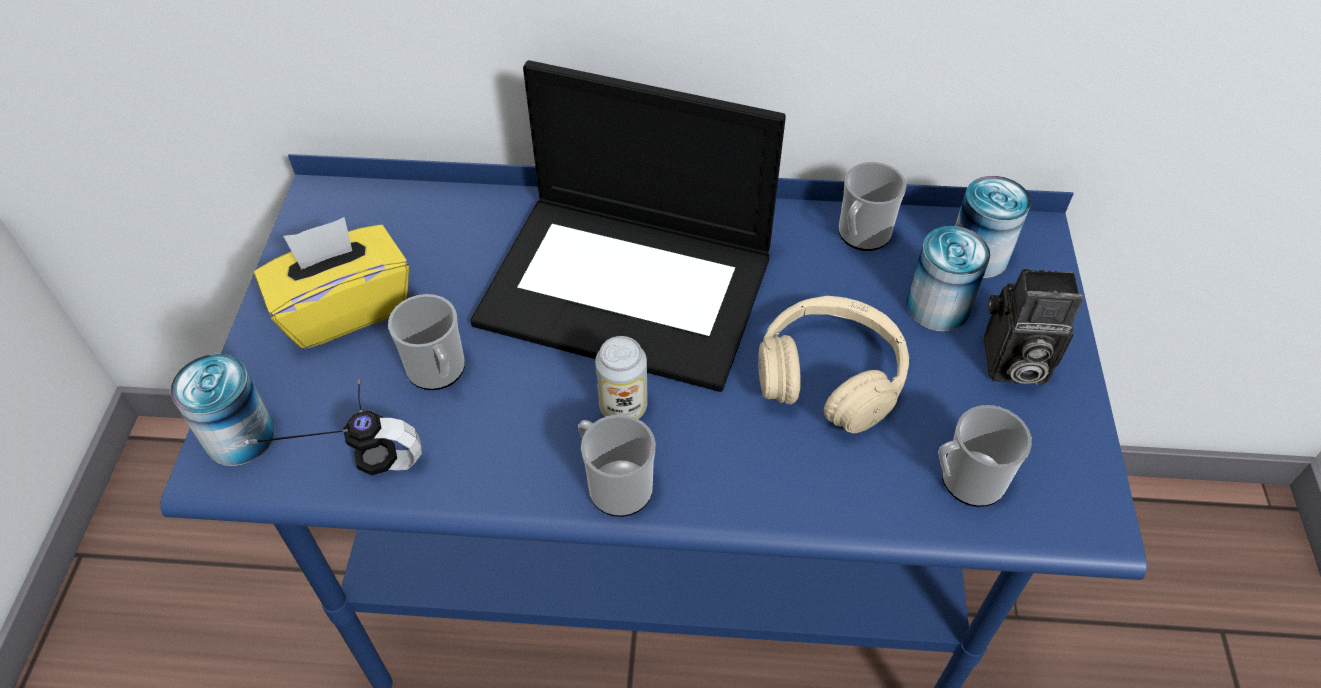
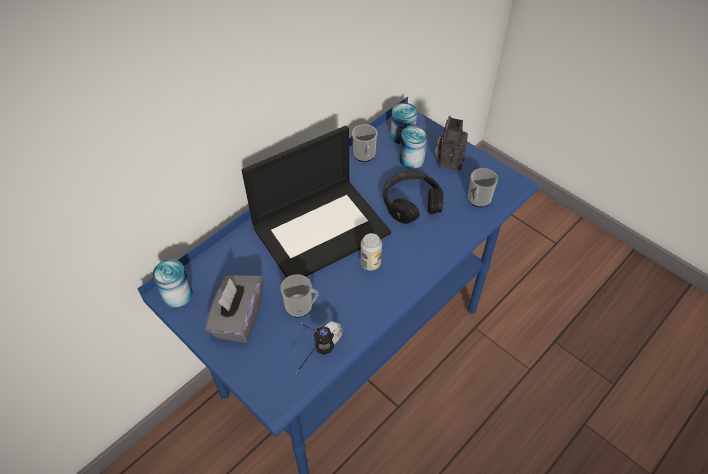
camera: 50 degrees left, 0 degrees up
(240, 436) = (268, 387): can -> can (177, 294)
(344, 308) = (238, 318): yellow tissue box -> grey tissue box
(614, 484) = (399, 285): mug -> none
(830, 375) = (411, 203): beige headphones -> black headphones
(1011, 364) = (449, 160): camera -> camera turned 150 degrees clockwise

